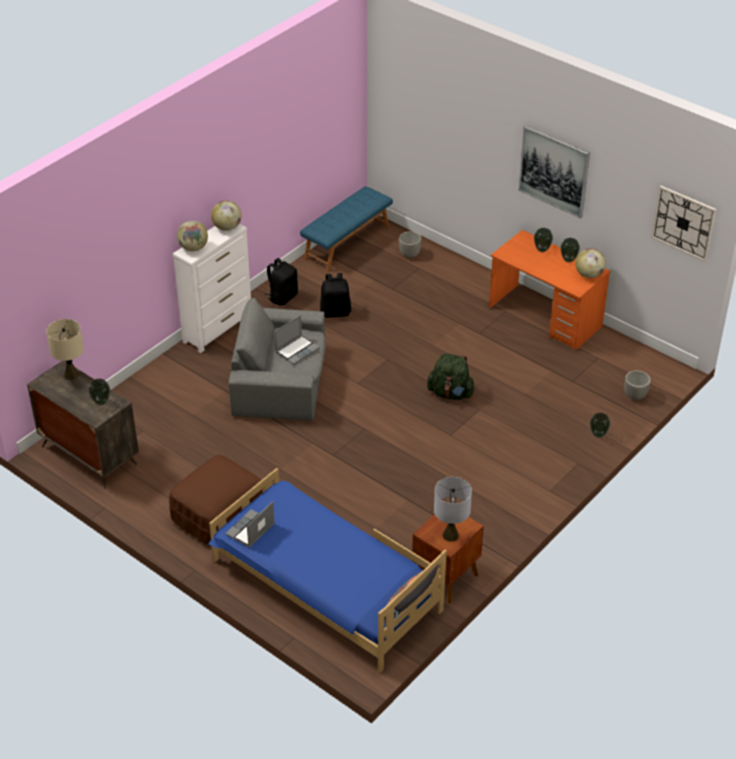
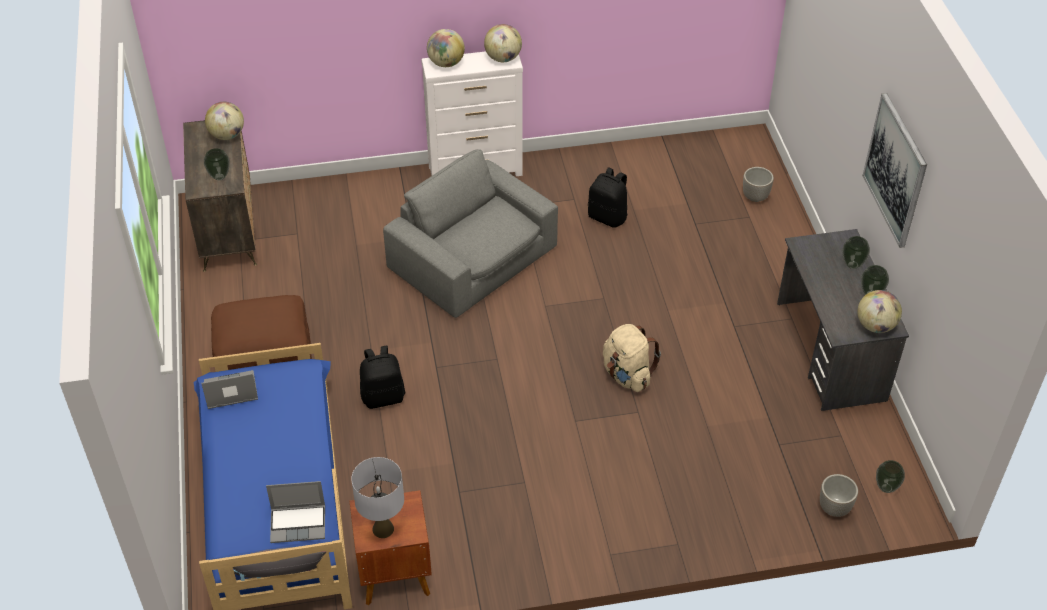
camera: 40 degrees right, 5 degrees up
(71, 375) = (227, 135): beige table lamp -> globe
(282, 297) = (573, 172): black backpack -> black backpack (383, 396)
(297, 350) = (487, 232): laptop -> laptop (299, 523)
(346, 243) = (702, 149): blue bench -> none
(450, 393) = (627, 375): green backpack -> beige backpack
(545, 317) = (830, 351): orange desk -> grey desk
(598, 435) = (738, 526): vase -> vase (886, 488)
(683, 223) = (981, 320): wall clock -> none

